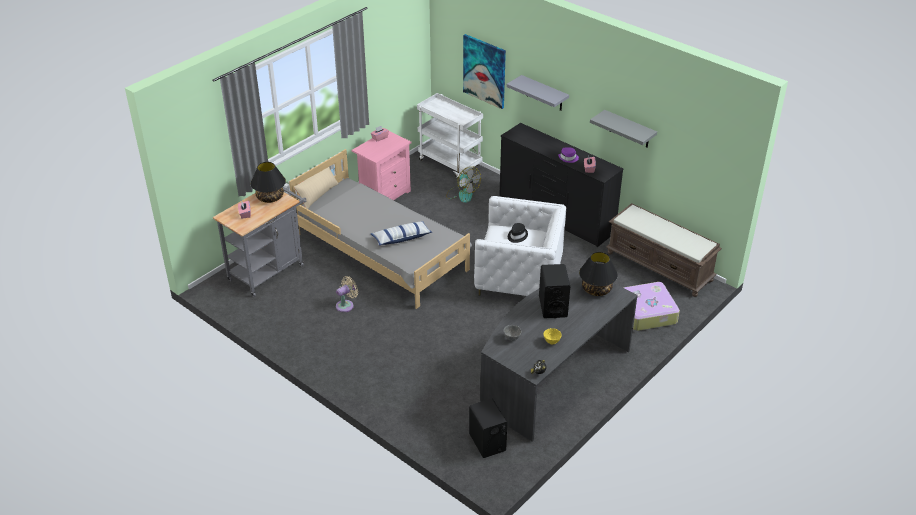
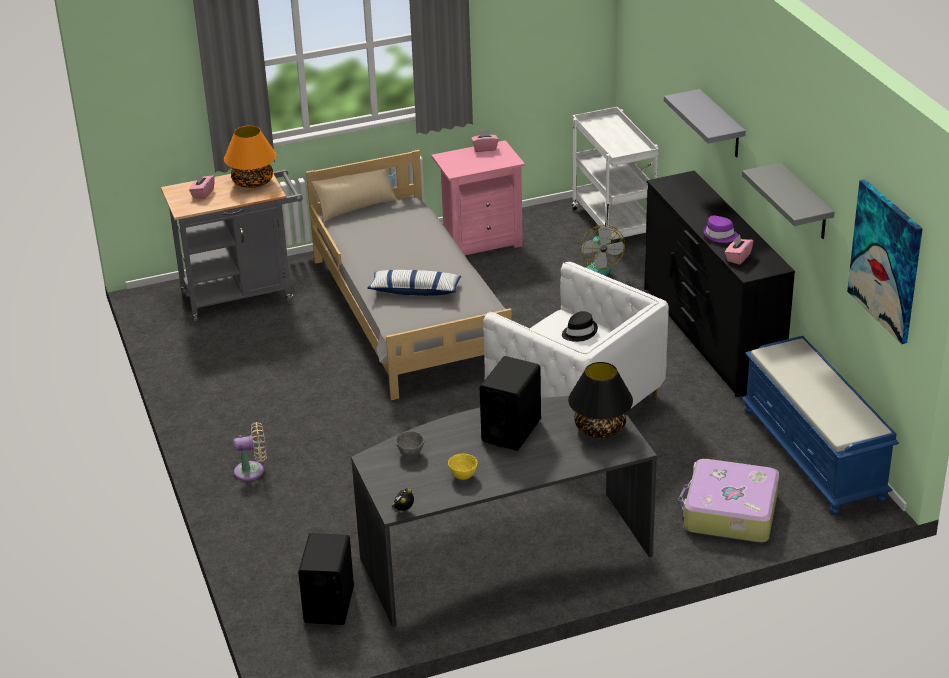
camera: 30 degrees right, 5 degrees down
(270, 197) = (253, 182): black table lamp -> orange table lamp
(346, 305) = (301, 367): beige fan -> beige fan (252, 471)
(484, 71) = (665, 77): picture -> picture (886, 260)
(660, 266) = (814, 454): brown bench -> blue bench

